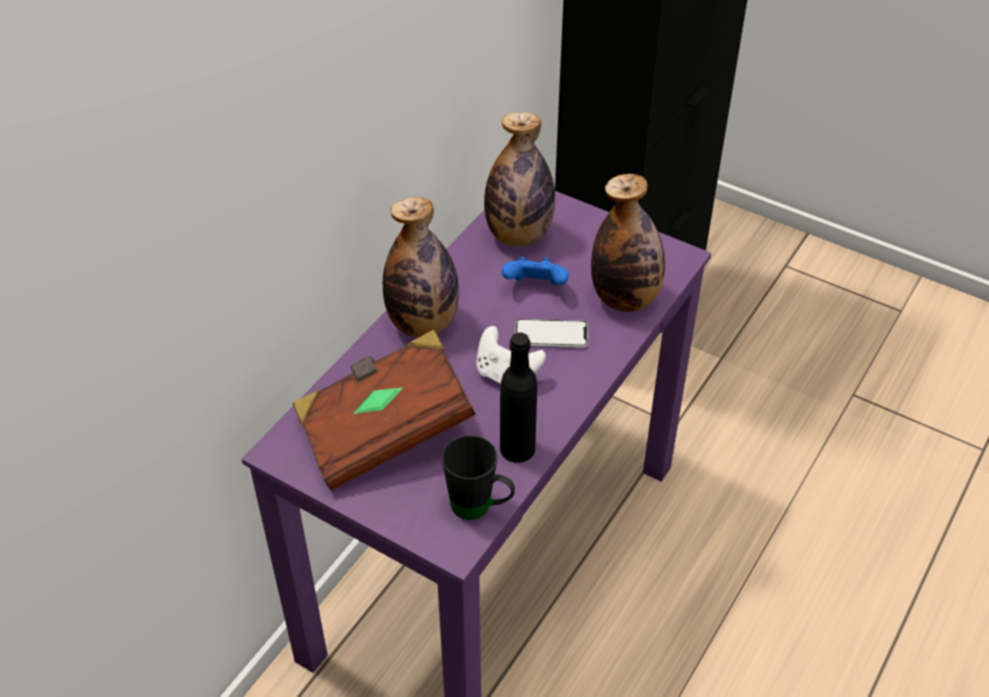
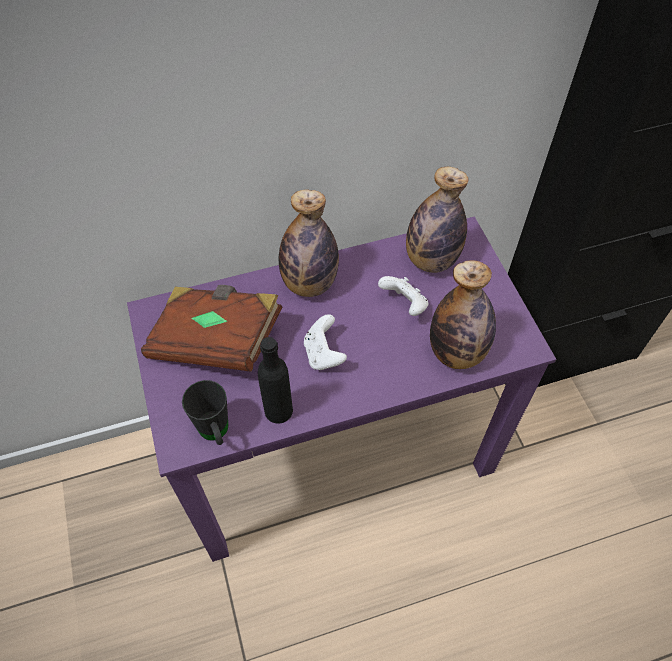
camera: 40 degrees right, 10 degrees up
(535, 287) = (404, 305): blue game controller -> white game controller
(551, 335) = (380, 345): phone -> none

